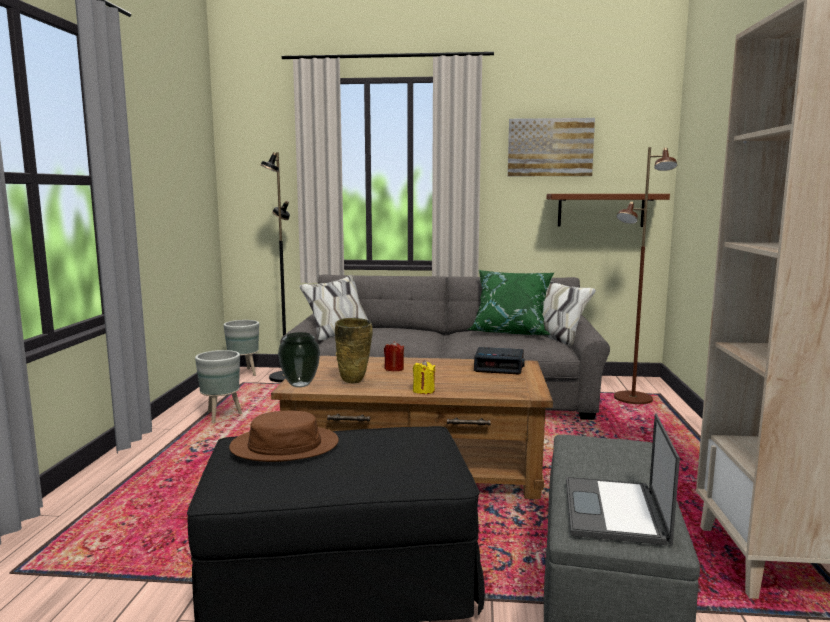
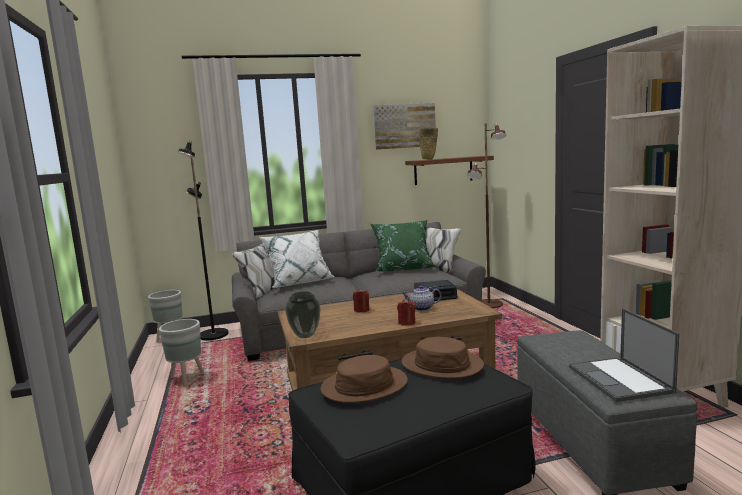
camera: 20 degrees left, 0 degrees up
(353, 381) = (344, 325): beige vase -> beige vase (429, 159)
(375, 330) = (299, 282): none -> white pillow
(395, 442) = (442, 364): none -> brown hat
(423, 391) = (406, 323): yellow candle -> red candle
(463, 378) = (421, 308): none -> teapot

